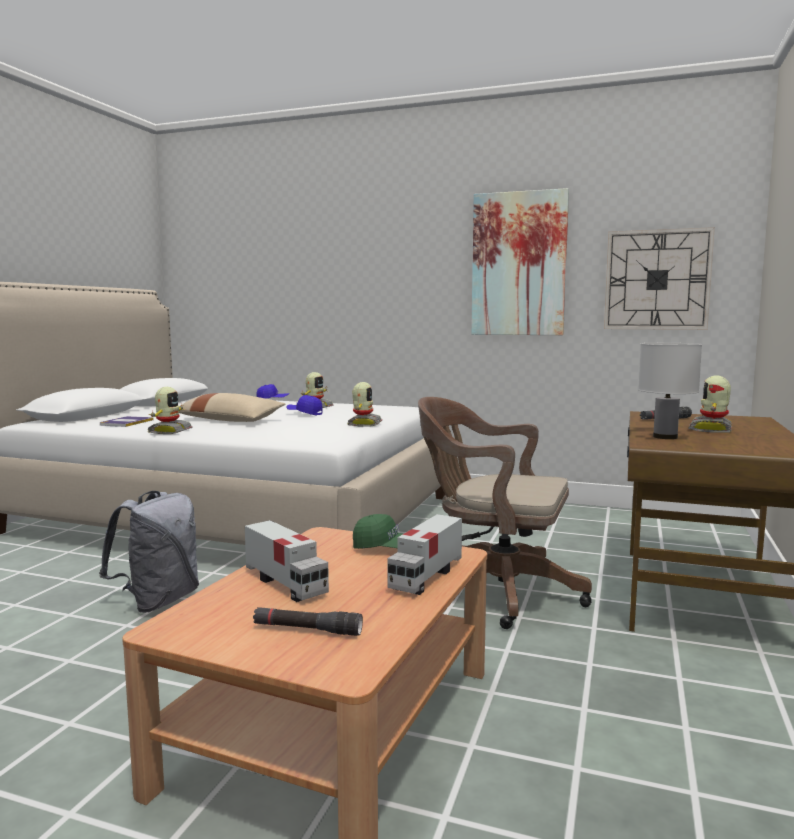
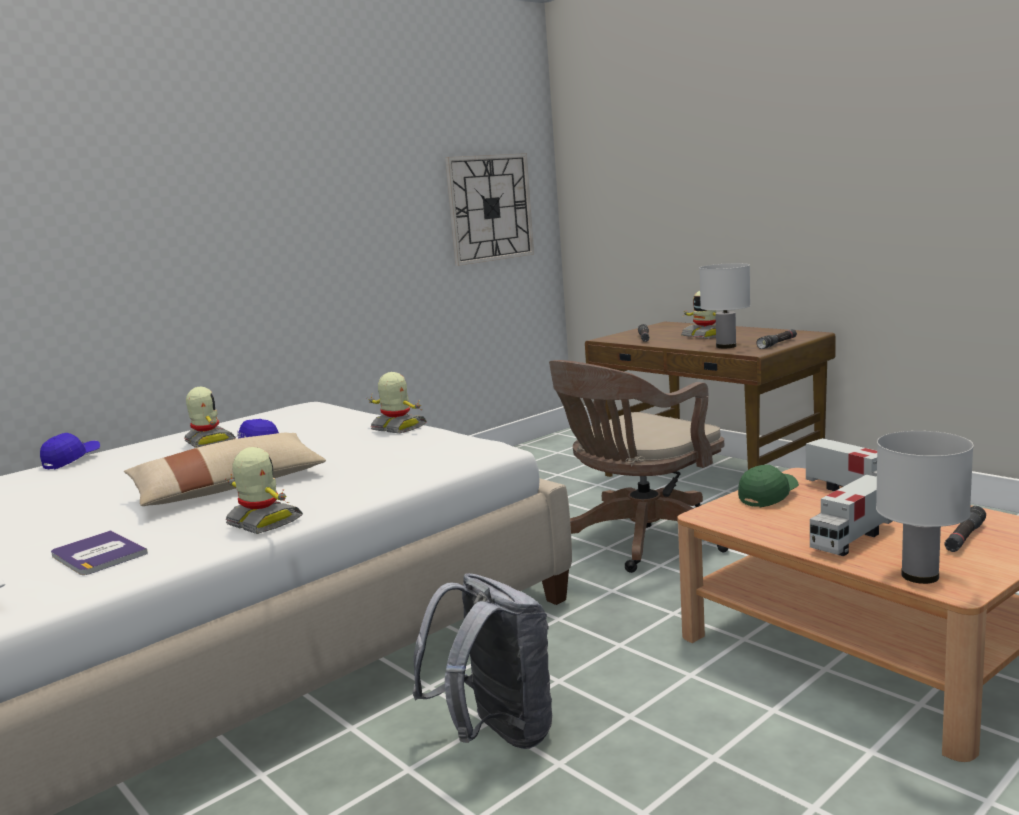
camera: 60 degrees left, 5 degrees up
(197, 613) = (920, 575): none -> white table lamp
(286, 584) = (851, 538): toy truck -> toy truck turned 150 degrees clockwise
(518, 264) = (365, 198): picture -> none
(709, 447) = (777, 344): none -> black flashlight

